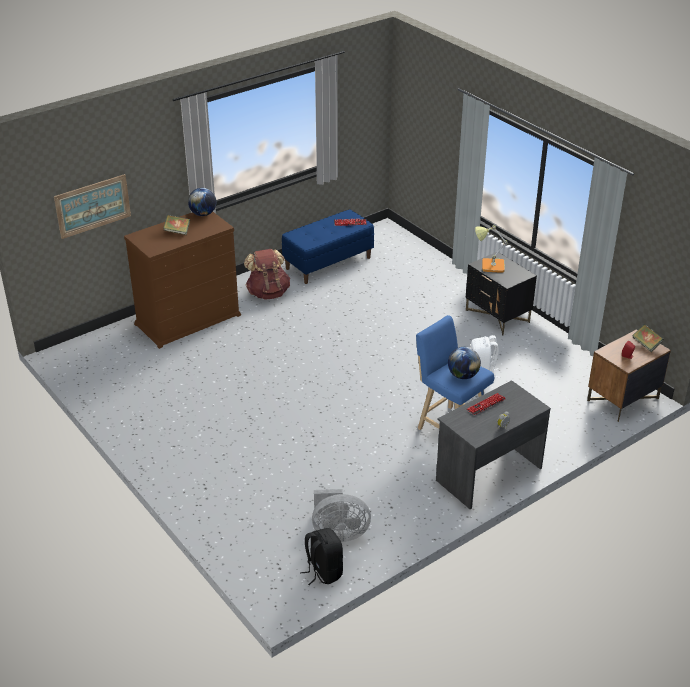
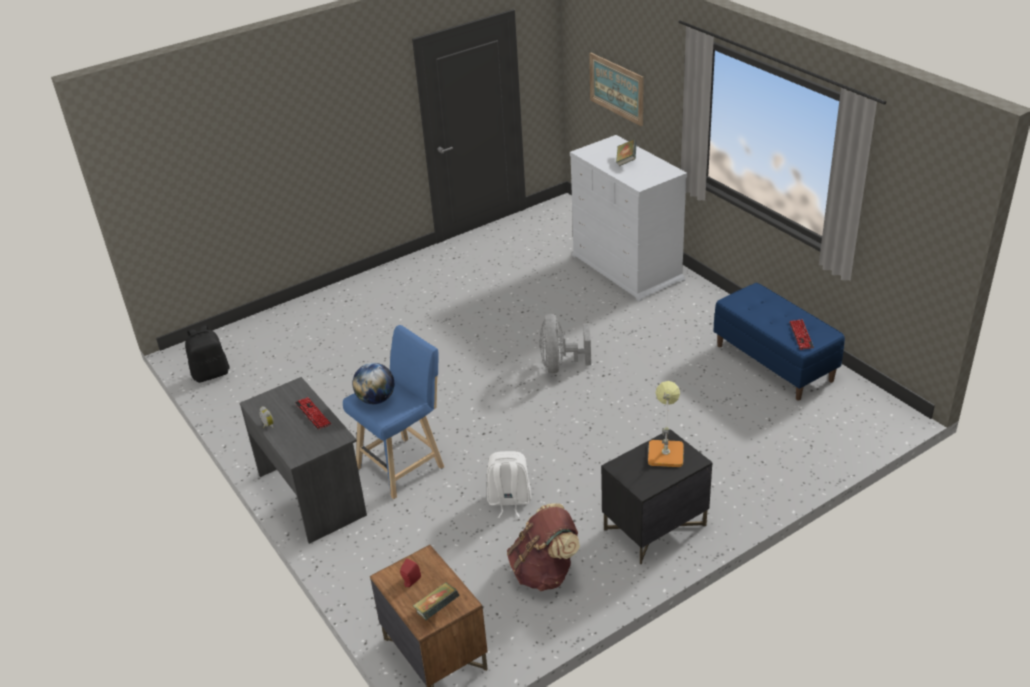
camera: 95 degrees right, 0 degrees up
(188, 319) = (627, 268): brown dresser -> white dresser
(203, 214) = (668, 171): globe -> none
(268, 293) = (690, 317): brown backpack -> brown backpack (545, 572)
(338, 533) = (257, 382): grey fan -> grey fan (560, 365)

